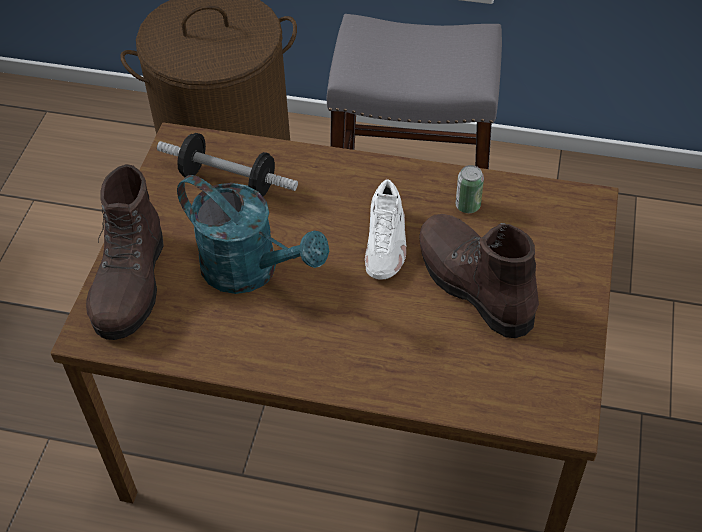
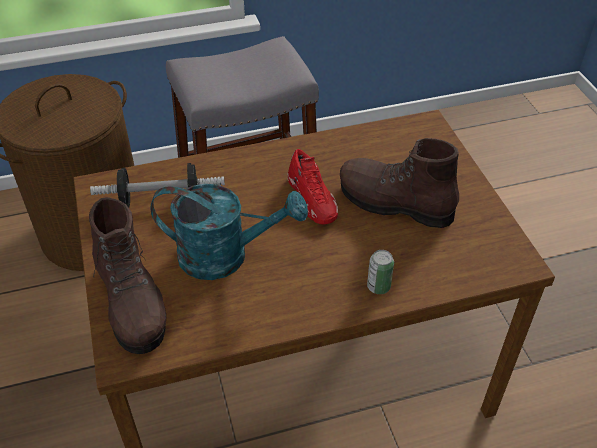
camera: 30 degrees left, 5 degrees down
(386, 244) = (313, 199): white shoe -> red shoe
(467, 206) = (351, 154): can -> can (378, 286)

